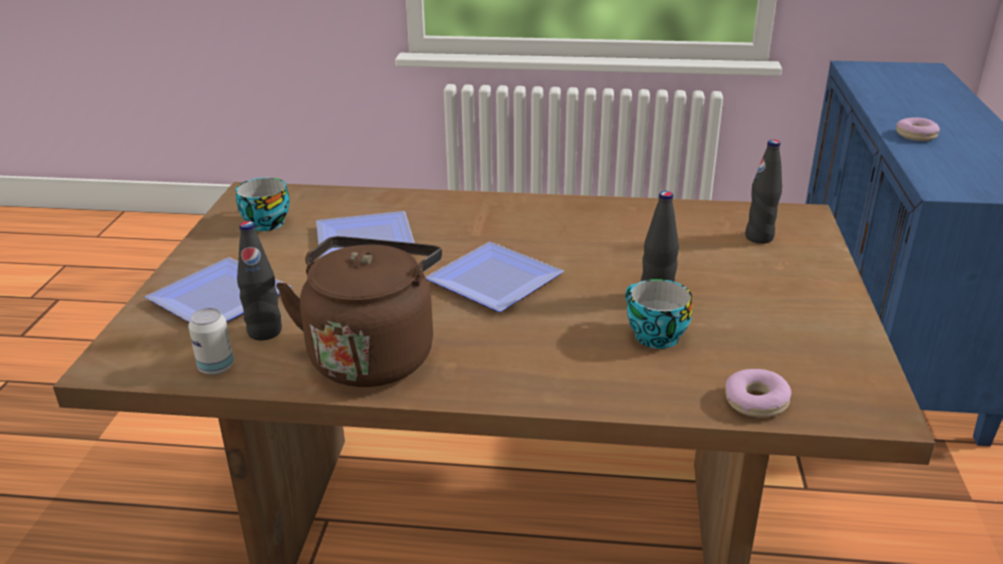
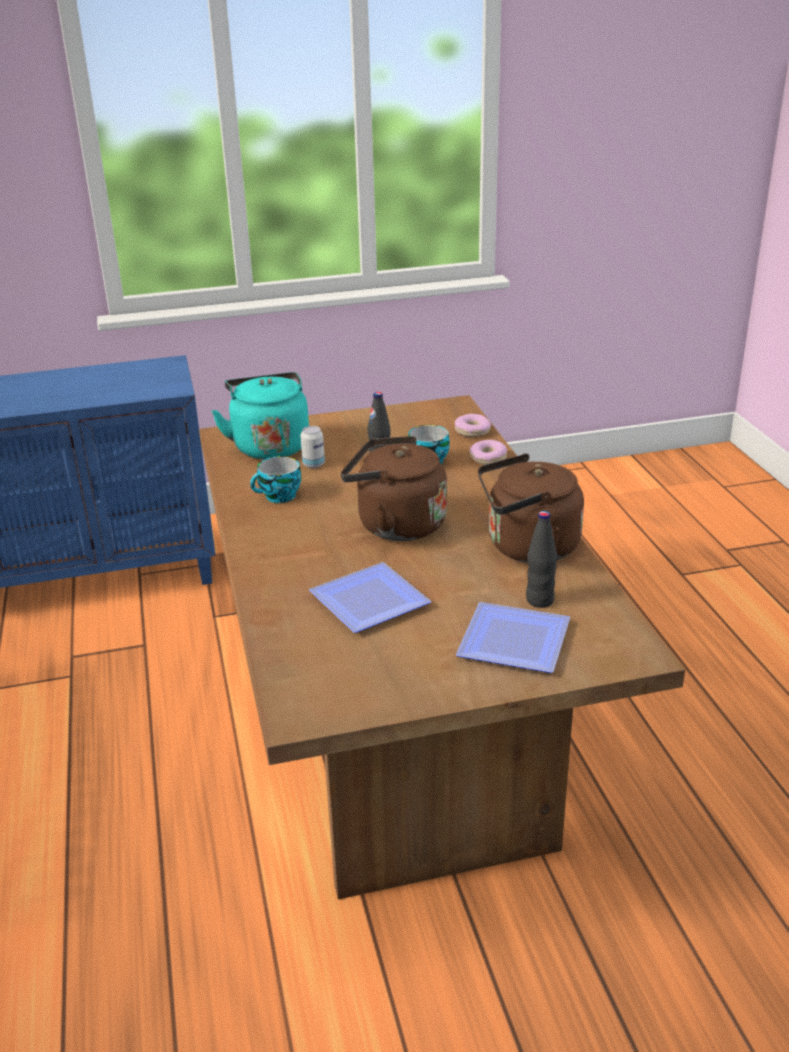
camera: 110 degrees left, 0 degrees up
(216, 367) = (597, 603): can -> can (313, 464)
(265, 222) = (362, 675): cup -> cup (279, 497)
(499, 281) = (395, 525): plate -> brown kettle
(759, 237) = (269, 445): black bottle -> turquoise kettle
(916, 135) = (61, 398): donut -> donut (488, 458)

